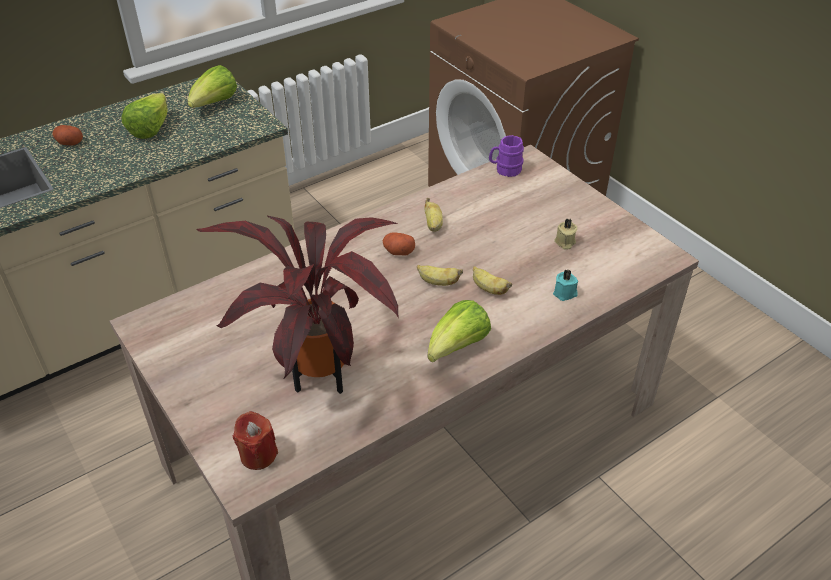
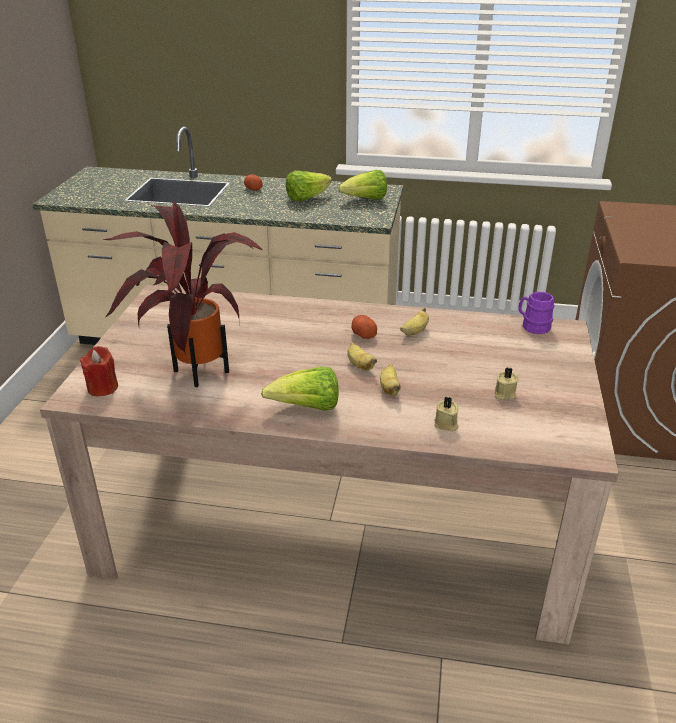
camera: 45 degrees right, 10 degrees down
(565, 293) = (446, 424): turquoise candle -> beige candle

